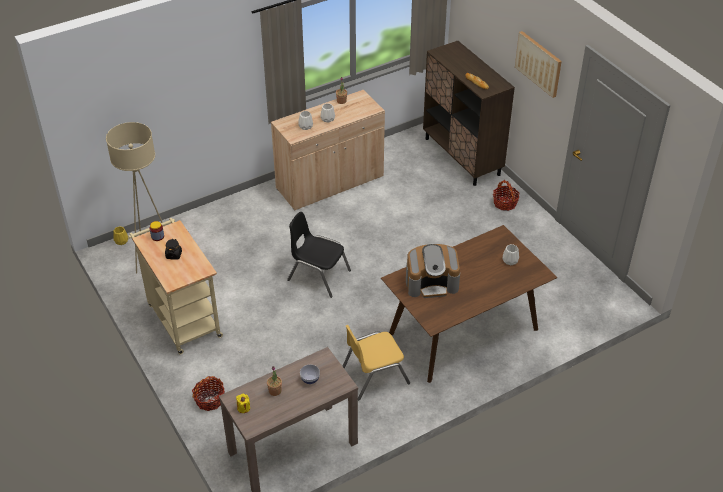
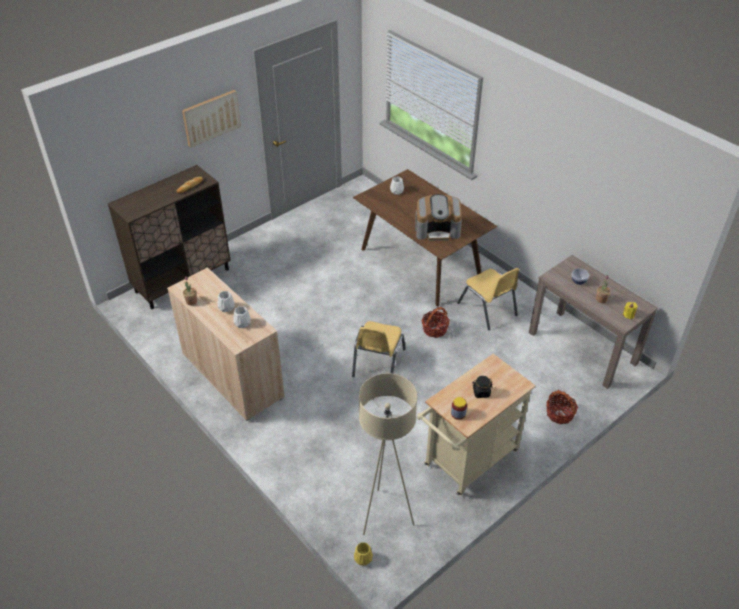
camera: 100 degrees left, 0 degrees up
(318, 275) = (378, 363): black chair -> yellow chair
(432, 283) = (437, 229): coffee machine -> coffee machine turned 105 degrees clockwise
(505, 203) = (253, 249): basket -> basket (434, 329)

